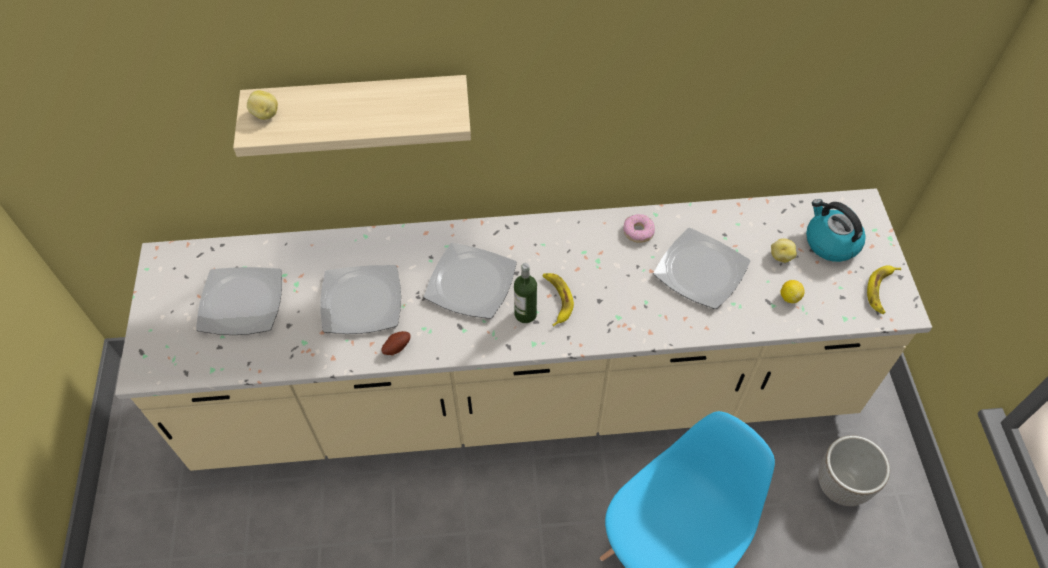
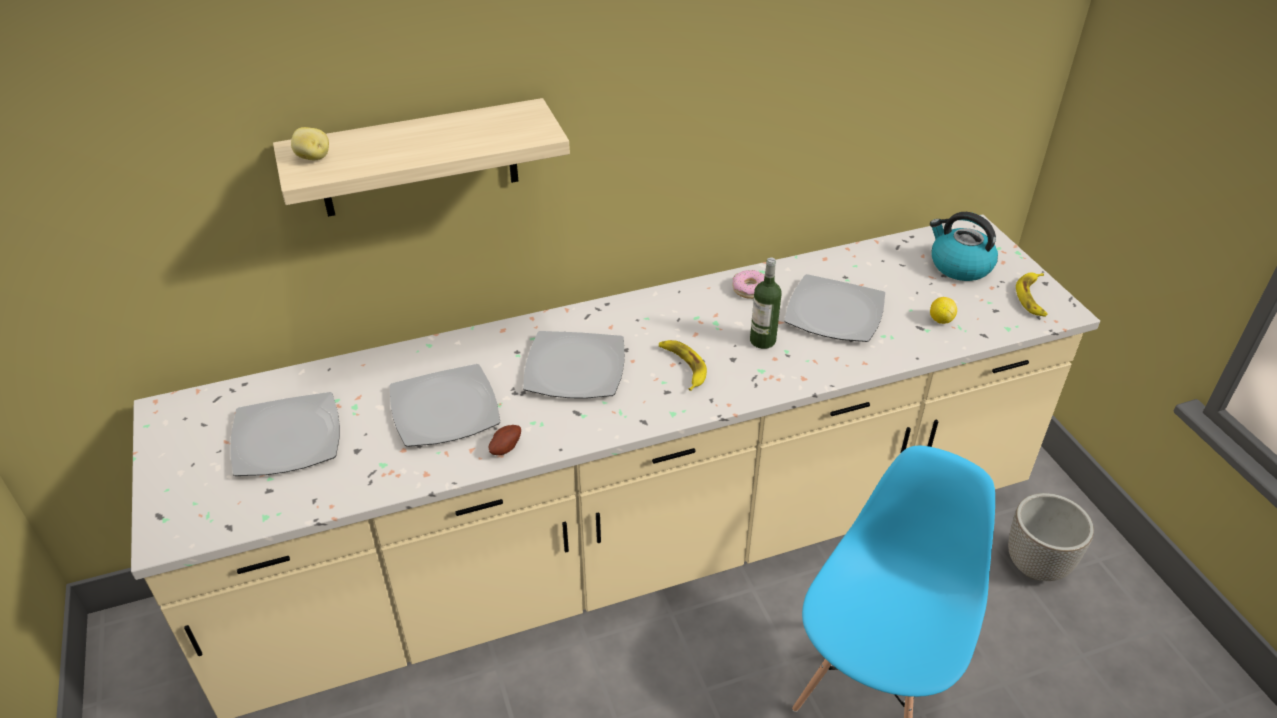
camera: 15 degrees left, 15 degrees down
(525, 314) = (652, 386): bottle -> bottle (762, 340)
(781, 256) = (914, 285): potato -> none

